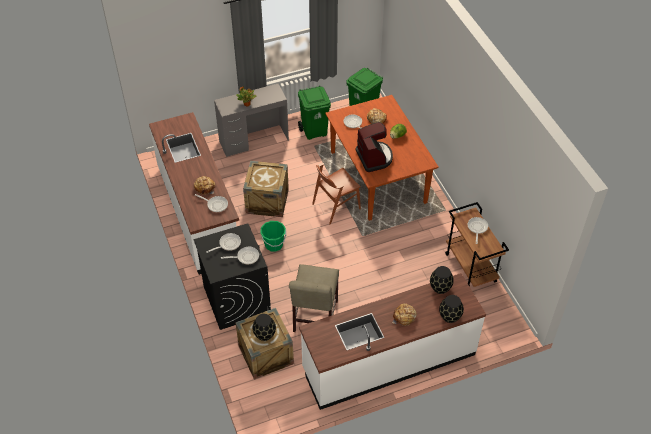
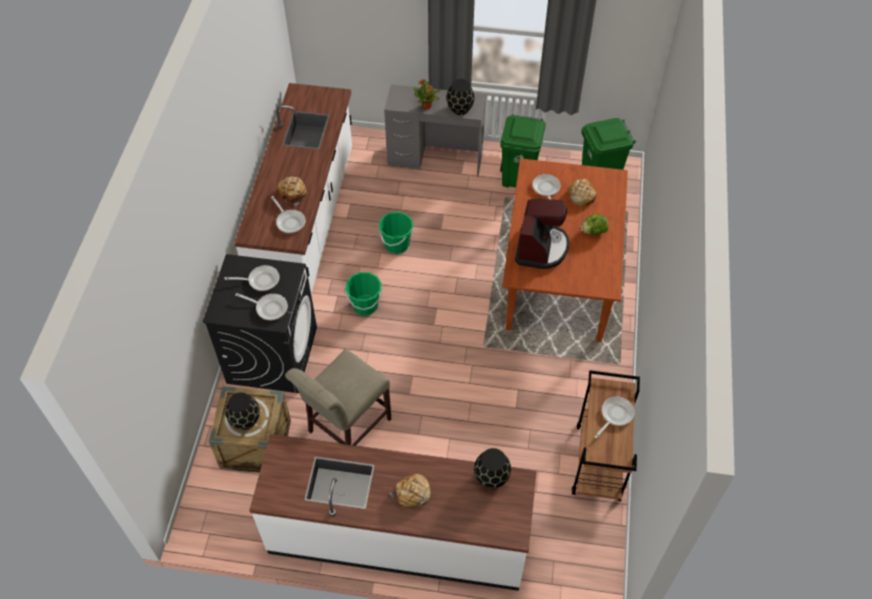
camera: 30 degrees right, 5 degrees up
(267, 201) = (396, 244): crate -> green bucket
(336, 206) = (477, 290): brown chair -> none
(449, 316) = (474, 526): black vase -> black vase (460, 108)

